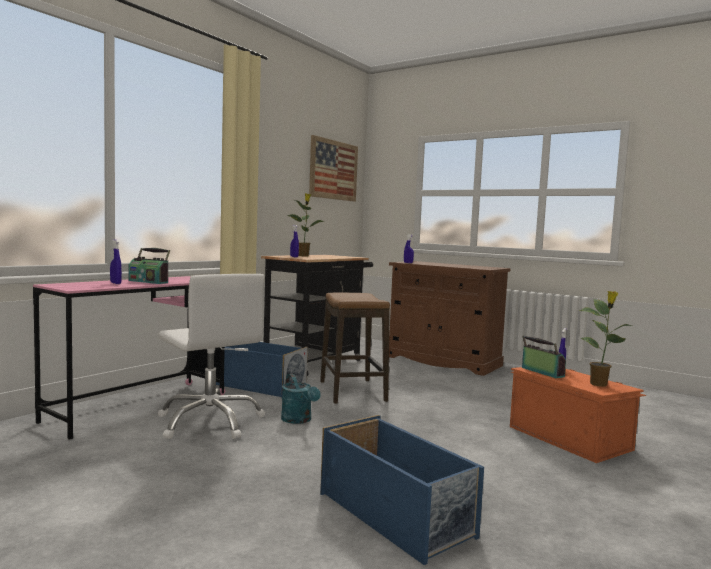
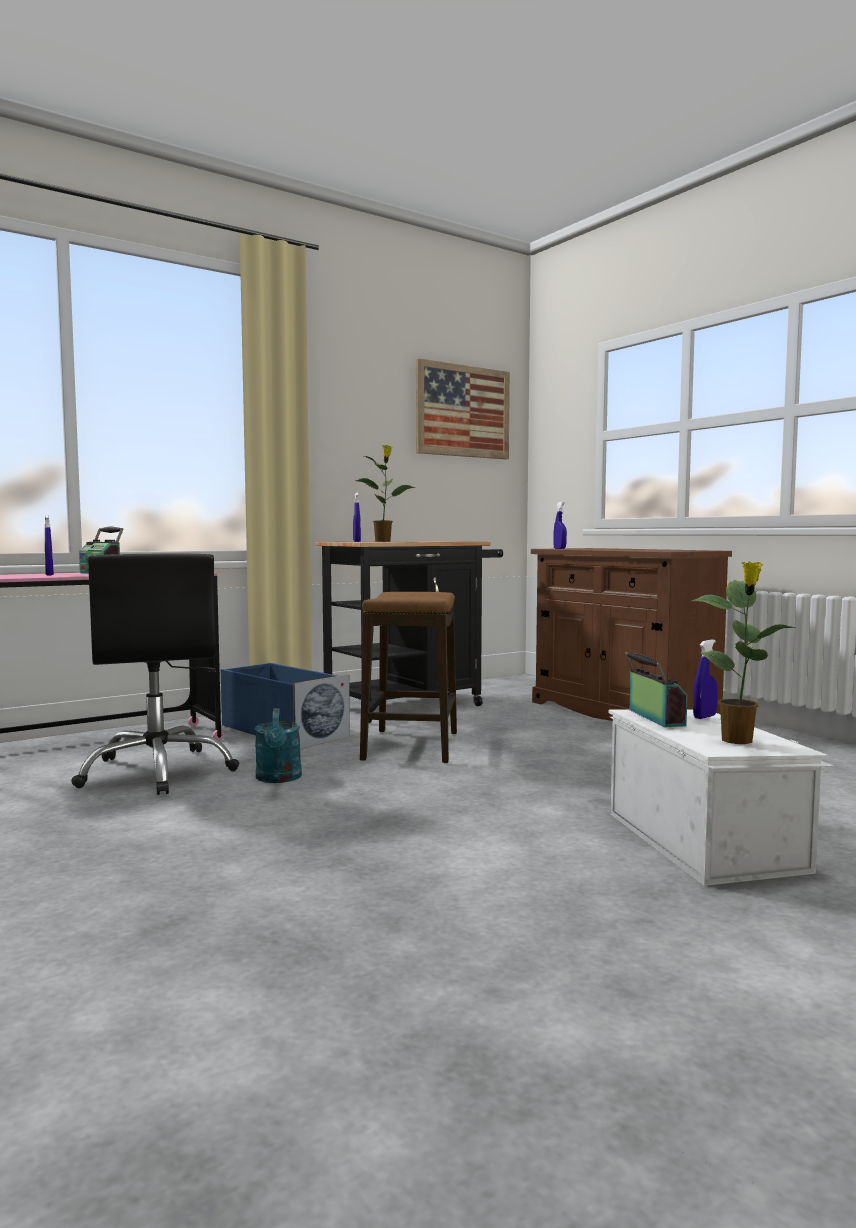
camera: 20 degrees right, 0 degrees up
(210, 422) = (158, 771): white office chair -> black office chair
(396, 515) = (242, 920): blue storage box -> none
(569, 437) = (705, 840): orange storage box -> white storage box

